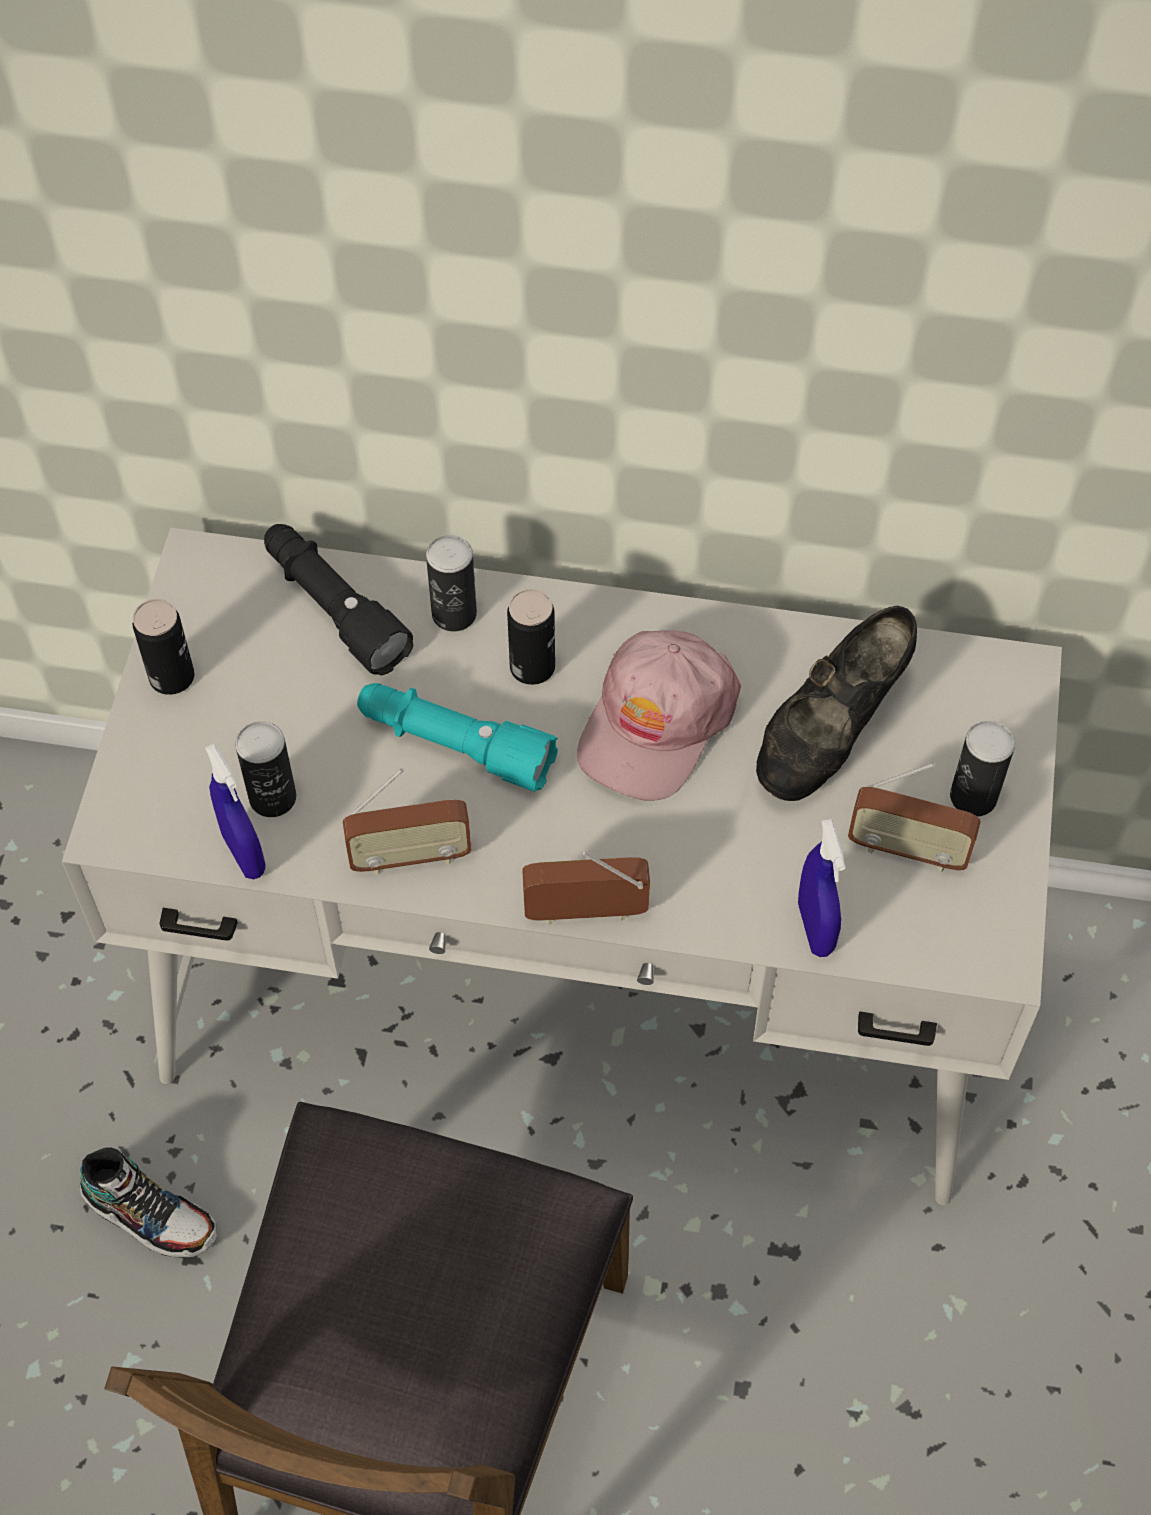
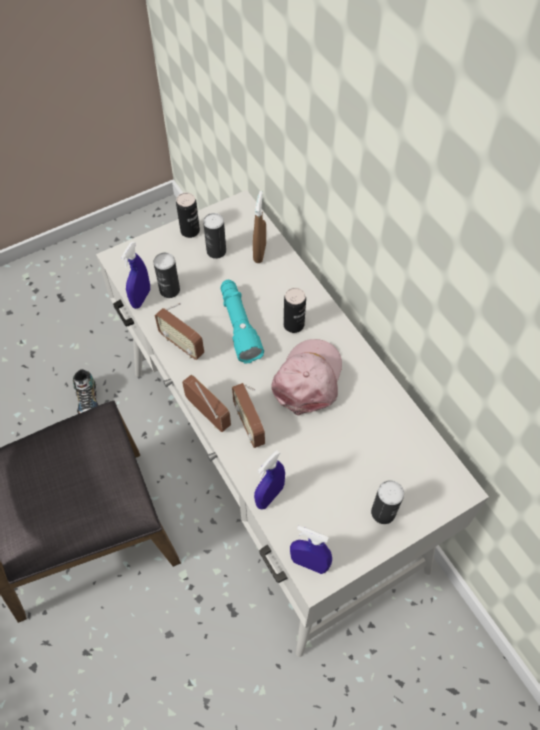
camera: 50 degrees right, 0 degrees up
(334, 608) = (259, 253): black flashlight -> brown spray bottle
(454, 614) = (292, 287): can -> can (216, 251)
(656, 722) = (308, 379): pink cap -> pink cap turned 120 degrees clockwise
(830, 732) = (362, 439): black shoe -> none
(907, 850) = (335, 505): radio -> radio (249, 425)
(971, 954) = (309, 563): none -> blue spray bottle

